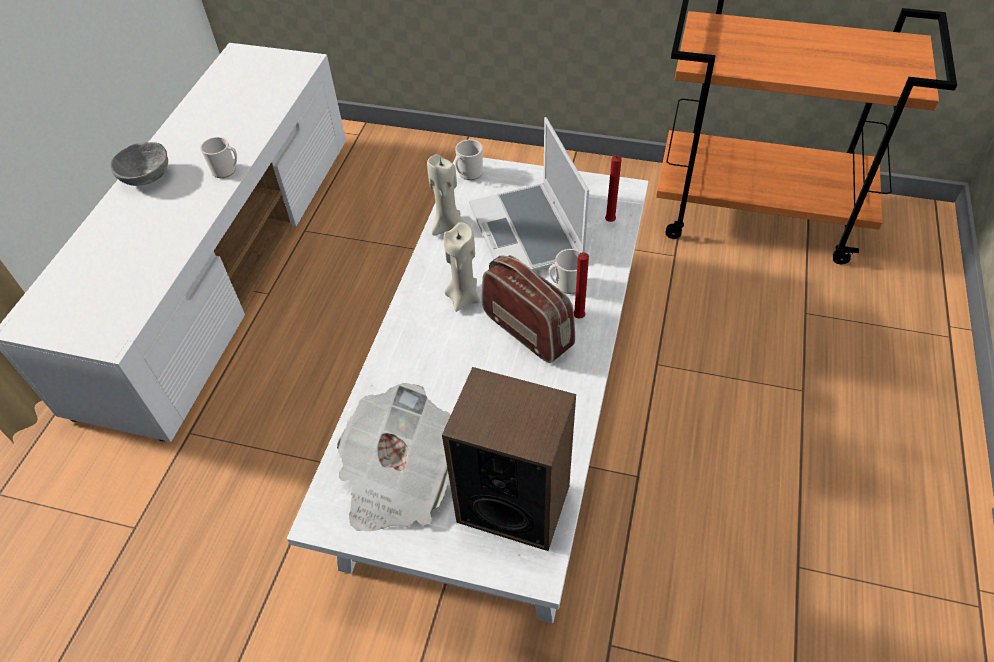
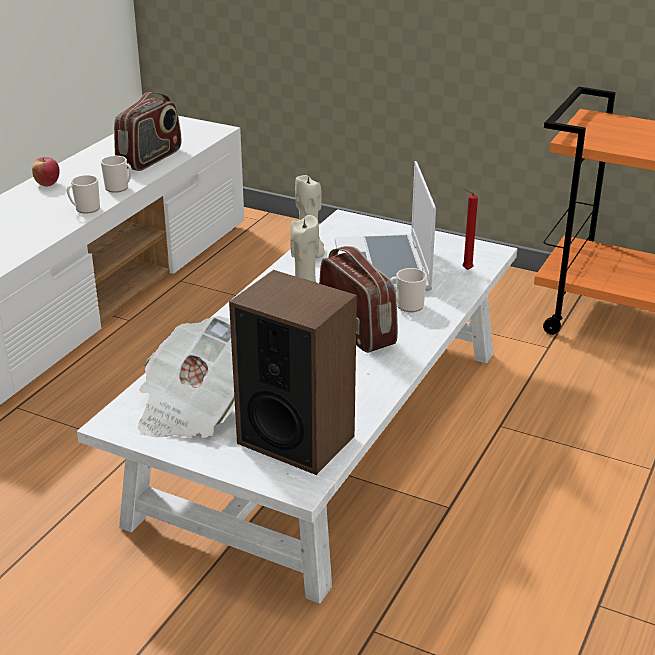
camera: 10 degrees right, 20 degrees down
(147, 177) = (47, 184): grey bowl -> apple
(246, 118) = (150, 159): none -> radio
(468, 174) = (342, 223): mug -> mug (85, 209)
(578, 318) = (409, 329): red candle -> none

